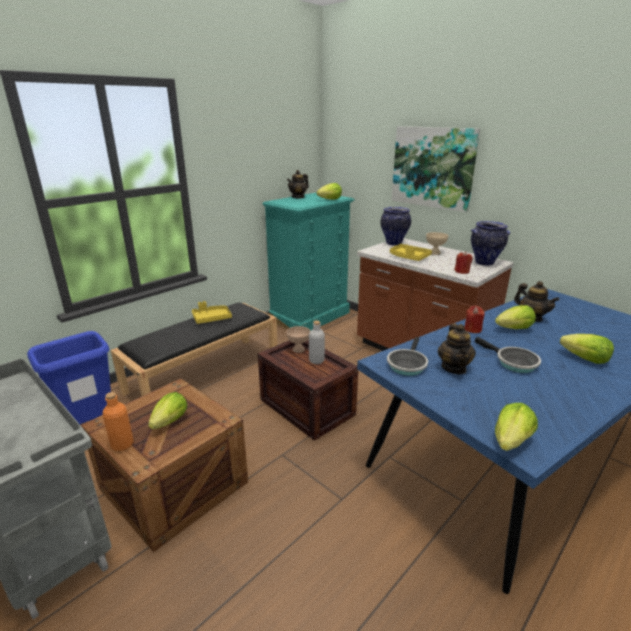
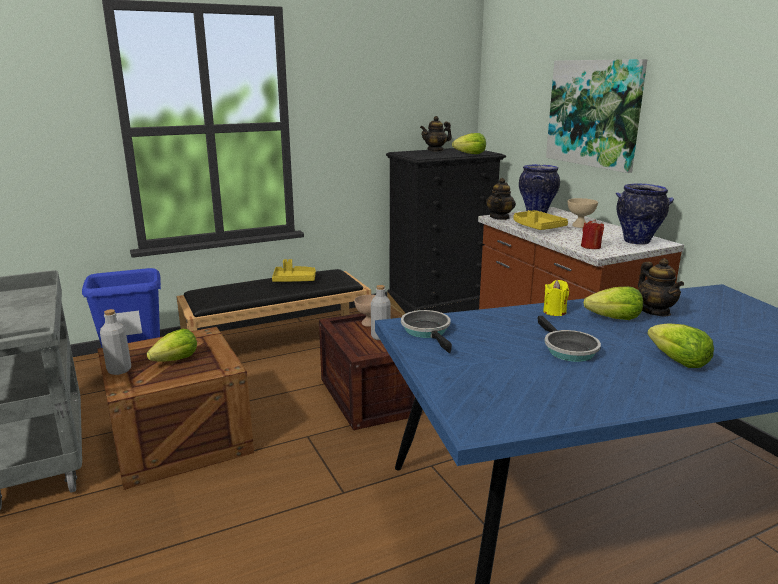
camera: 20 degrees right, 5 degrees down
(122, 444) = (119, 370): orange bottle -> grey bottle
(310, 316) = (441, 305): turquoise dresser -> black dresser
(407, 364) = (427, 331): frying pan -> frying pan turned 120 degrees clockwise
(454, 368) = (482, 343): teapot -> teapot (500, 217)
(472, 329) = (554, 312): red candle -> yellow candle
(511, 441) = (468, 415): lettuce -> none

